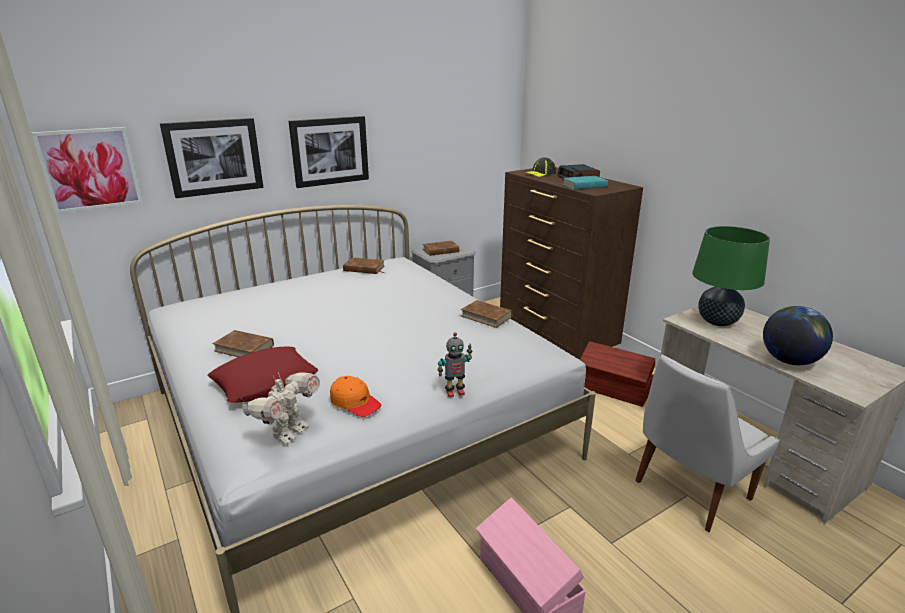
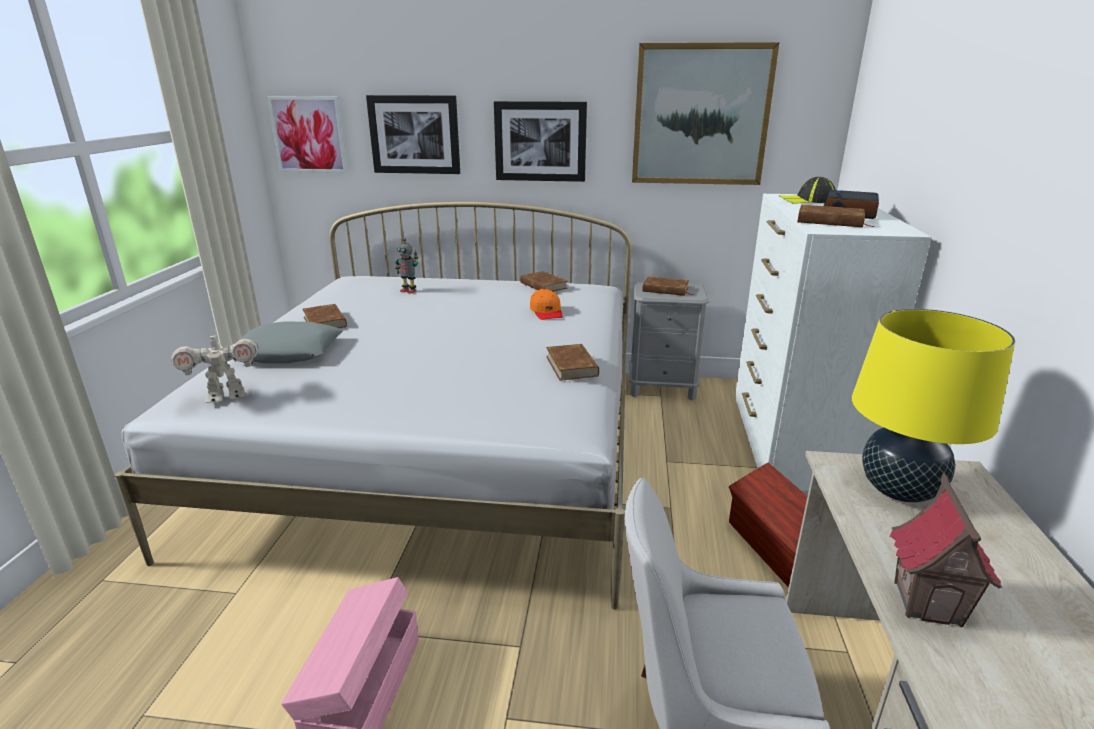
camera: 40 degrees right, 0 degrees up
(265, 381) = (288, 352): red pillow -> grey pillow
(355, 402) = (307, 394): orange cap -> orange cap (546, 312)
(441, 120) = (701, 115): none -> picture
(455, 392) = (399, 423): toy robot -> toy robot (409, 291)
(556, 336) = (788, 451): brown dresser -> white dresser
(585, 186) = (830, 221): turquoise book -> brown book
(717, 322) = (899, 490): green table lamp -> yellow table lamp
(789, 361) = (928, 603): globe -> toy house

